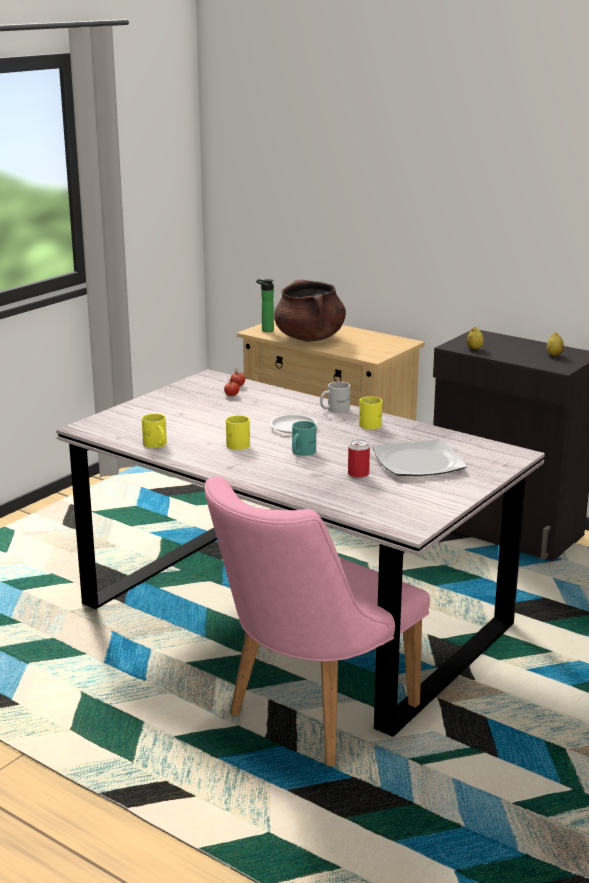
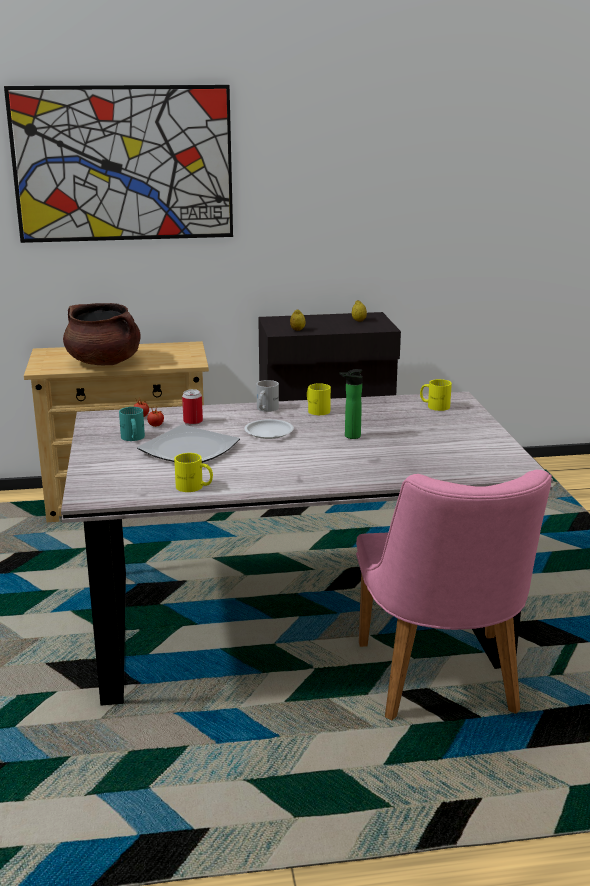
camera: 45 degrees left, 0 degrees up
(238, 443) = (258, 460): yellow mug -> yellow mug (435, 405)
(265, 330) = (48, 366): bottle -> bottle (350, 436)
(300, 452) = (322, 449): turquoise mug -> turquoise mug (132, 438)
(358, 474) = (401, 448): can -> can (193, 422)
(372, 154) = (123, 164): none -> picture
(417, 462) = (415, 425): plate -> plate (188, 449)

